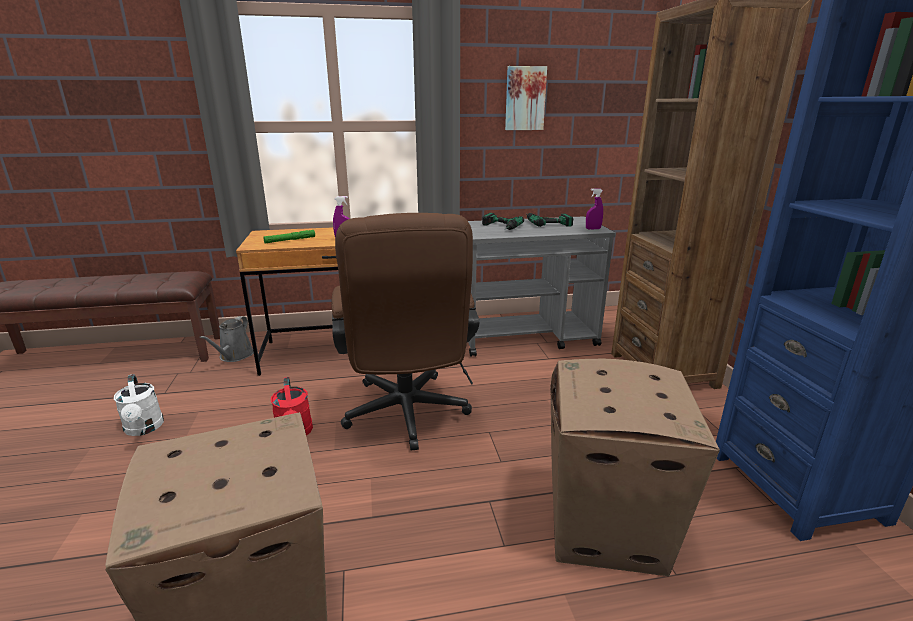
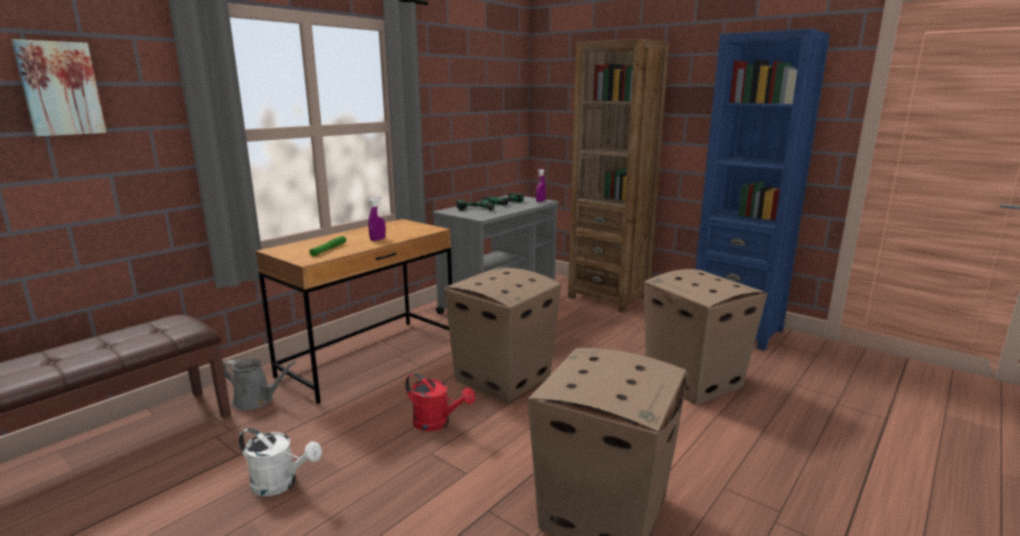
camera: 40 degrees left, 5 degrees down
(234, 356) = (256, 400): grey watering can -> grey watering can turned 45 degrees counterclockwise
(407, 417) = (502, 379): brown office chair -> cardboard box
(525, 98) = (457, 100): picture -> picture (60, 88)

